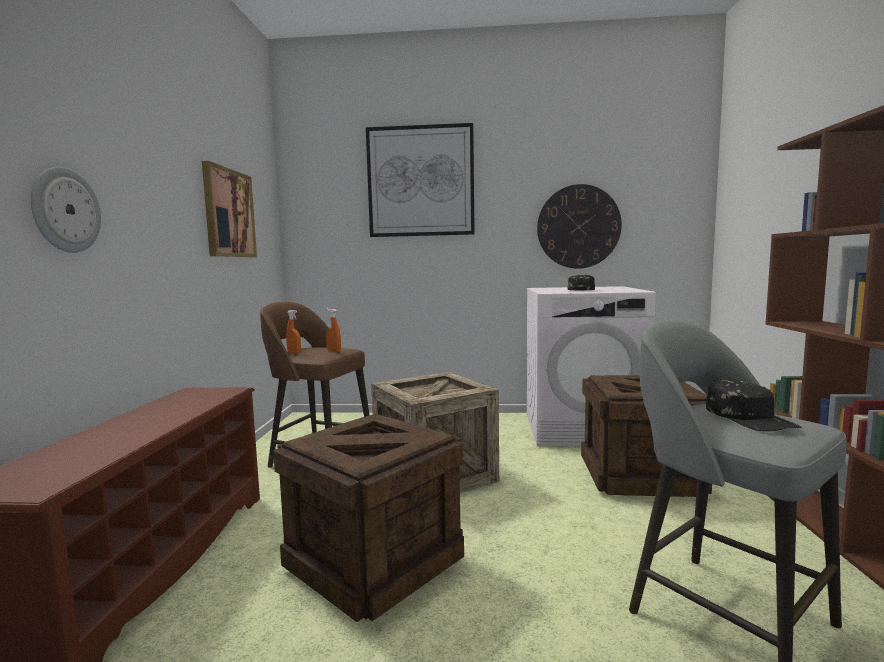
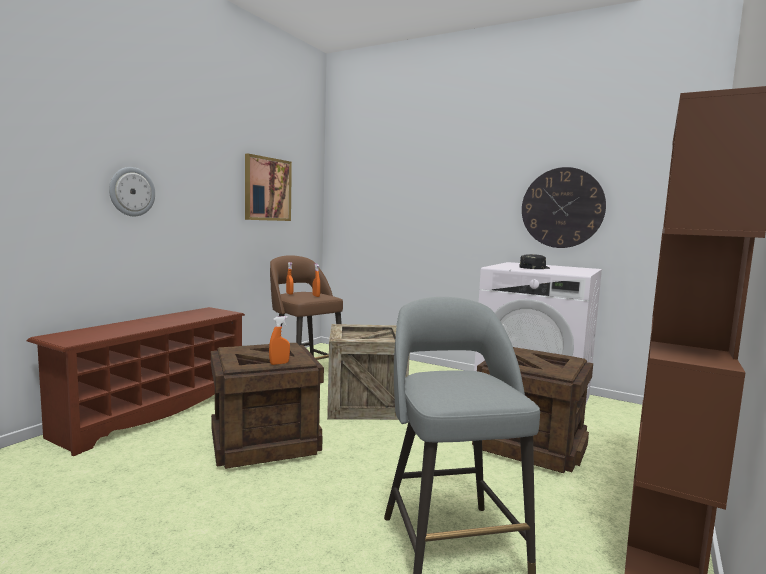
camera: 25 degrees right, 0 degrees up
(411, 446) = (279, 363): none -> orange spray bottle
(420, 181) = (426, 163): picture -> none
(750, 418) = (470, 383): black cap -> none

